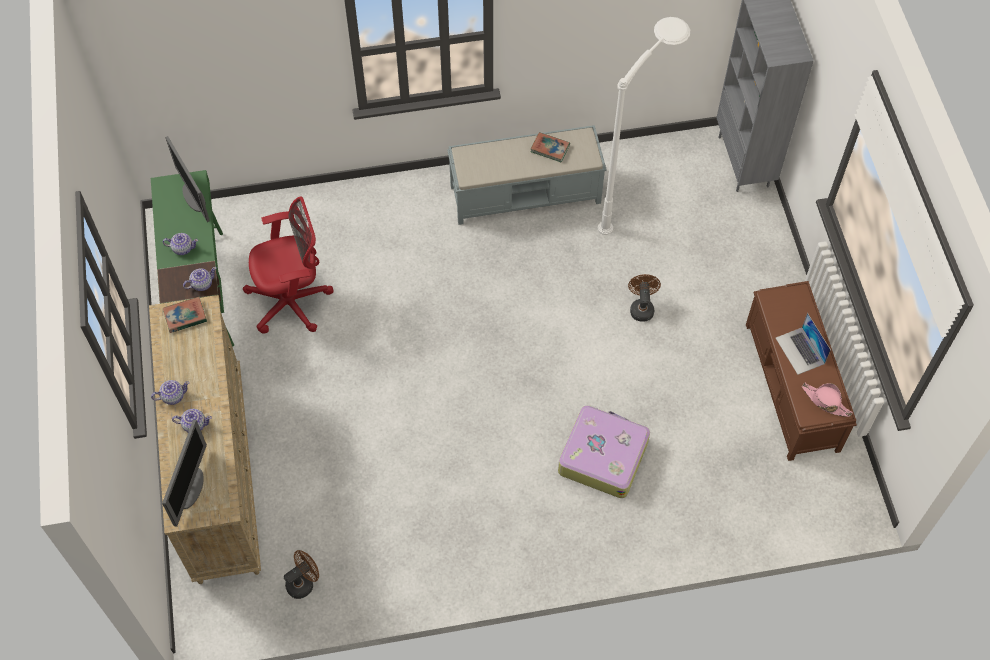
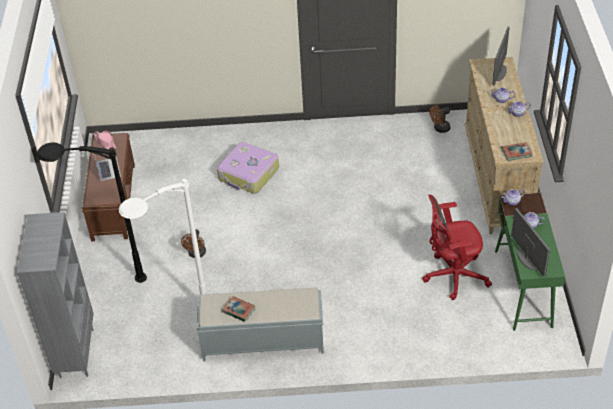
camera: 170 degrees left, 15 degrees down
(752, 256) = (103, 282): none -> black floor lamp

